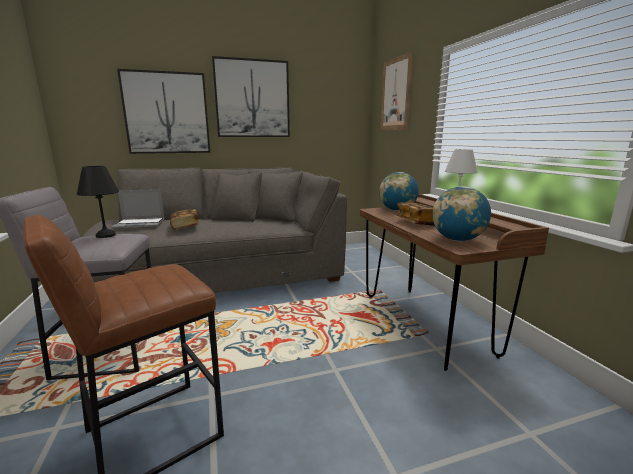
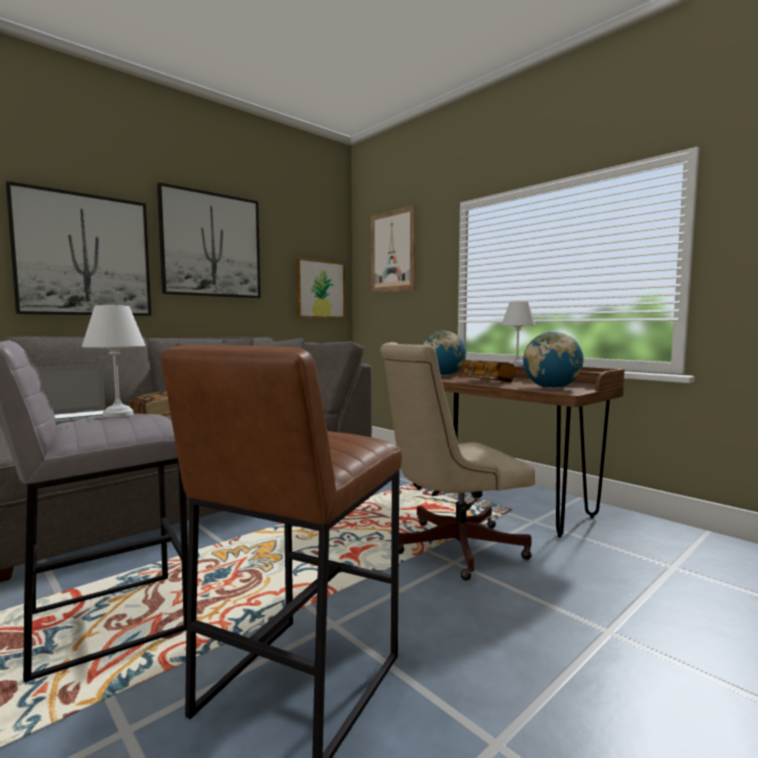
camera: 25 degrees left, 10 degrees down
(106, 235) = (119, 414): black table lamp -> white table lamp
(341, 127) = (320, 289): none -> picture
(344, 356) = (450, 547): none -> beige office chair

